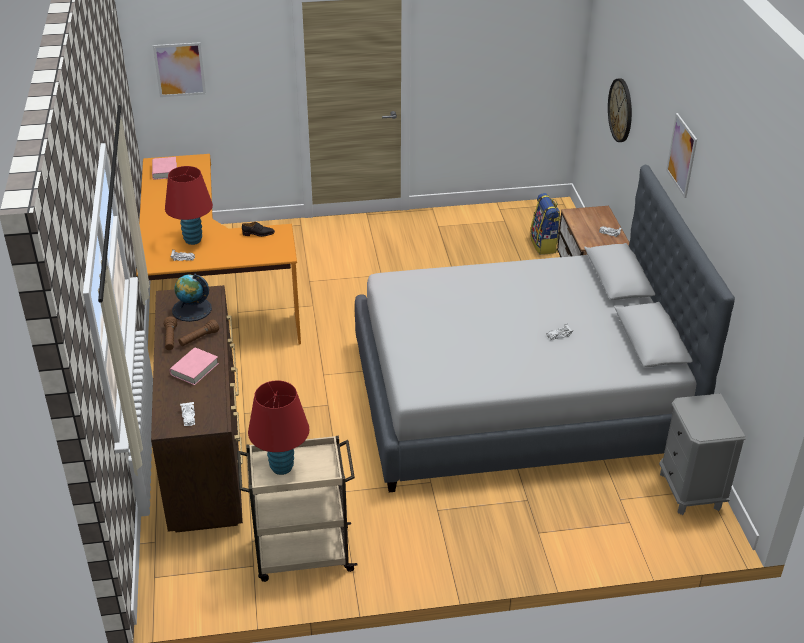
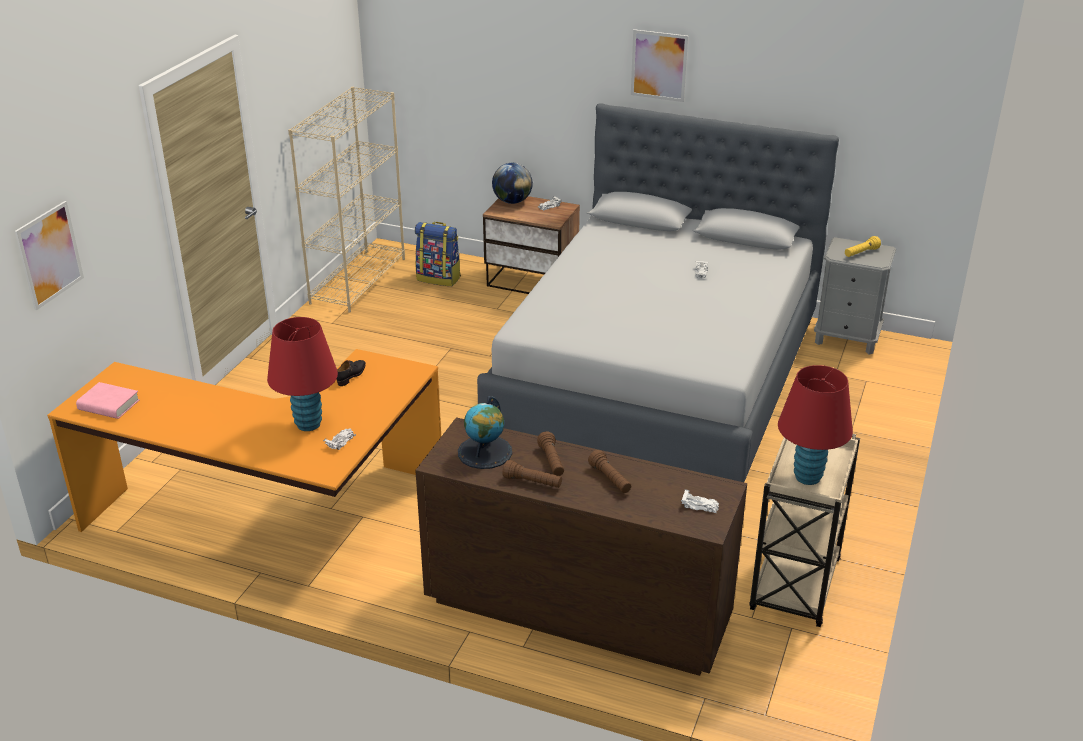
camera: 60 degrees left, 5 degrees down
(194, 369) = (610, 479): pink book -> brown flashlight
(503, 213) = (358, 280): none -> beige bookcase
(597, 214) = (512, 201): none -> globe
(621, 110) = (488, 84): wall clock -> none
(706, 417) = (861, 253): none -> yellow flashlight

